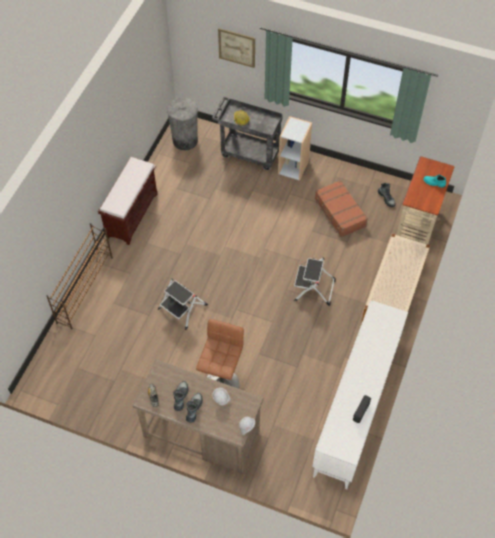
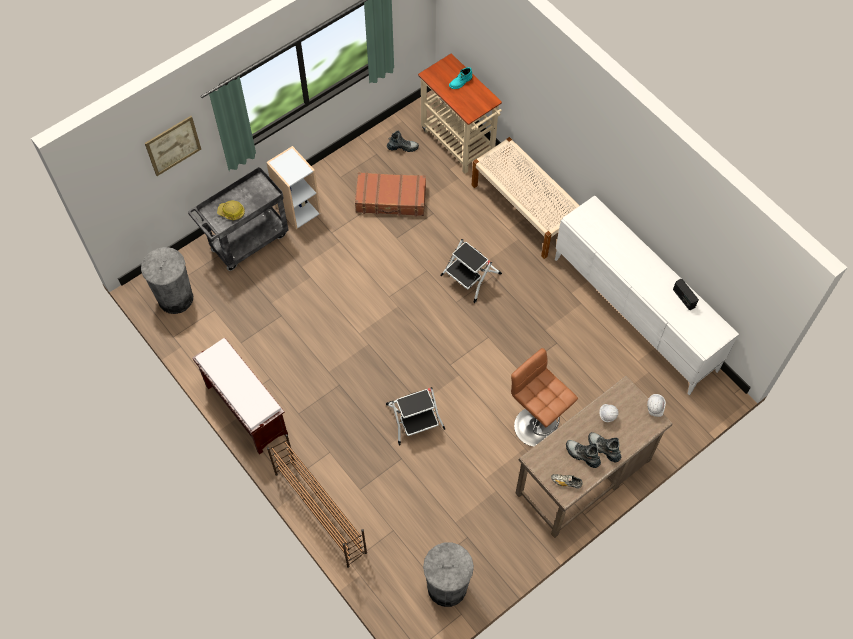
camera: 60 degrees left, 5 degrees up
(72, 386) = (447, 587): none -> grey trash can

